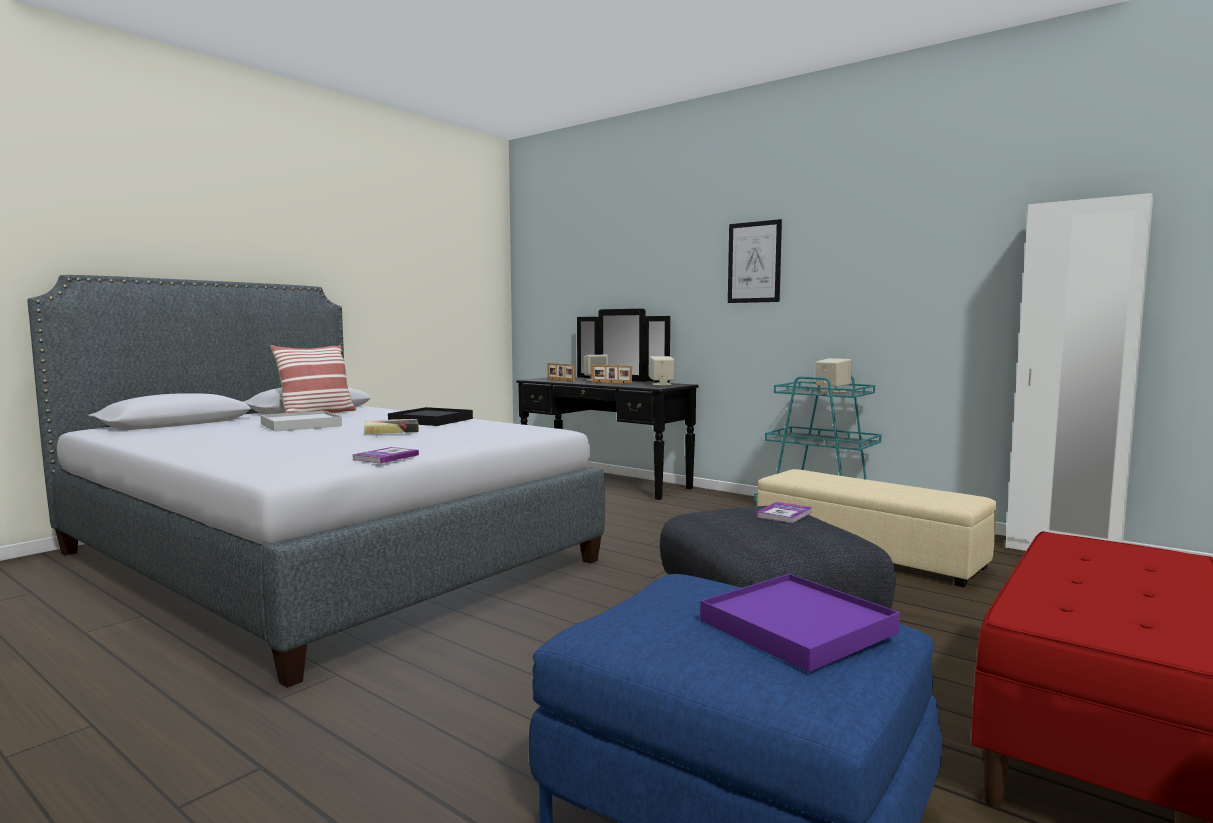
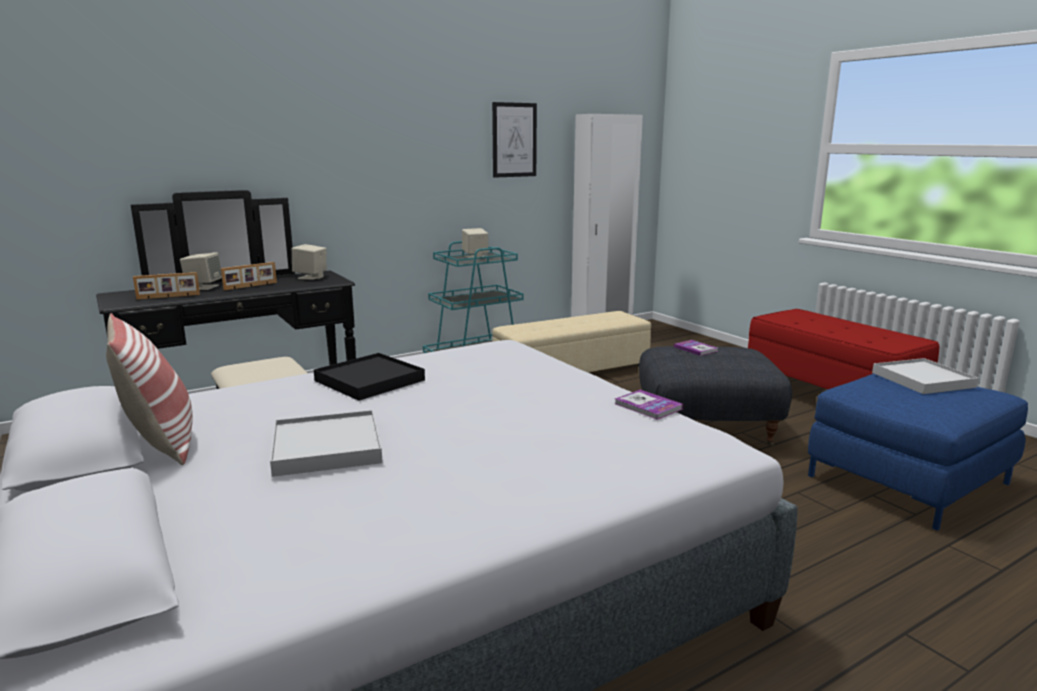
camera: 70 degrees left, 10 degrees up
(391, 431) = (453, 400): book -> none
(754, 262) = (375, 139): picture -> picture (514, 140)
(797, 626) = (922, 380): purple tray -> white tray

